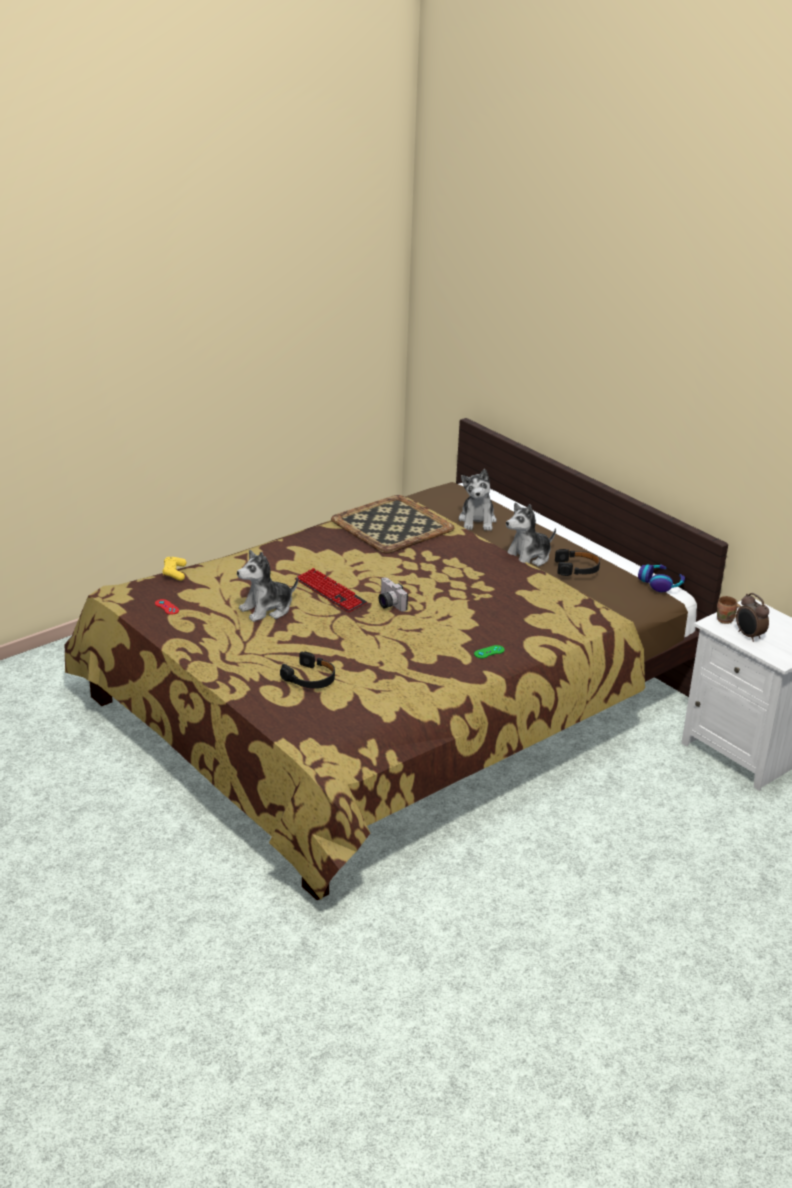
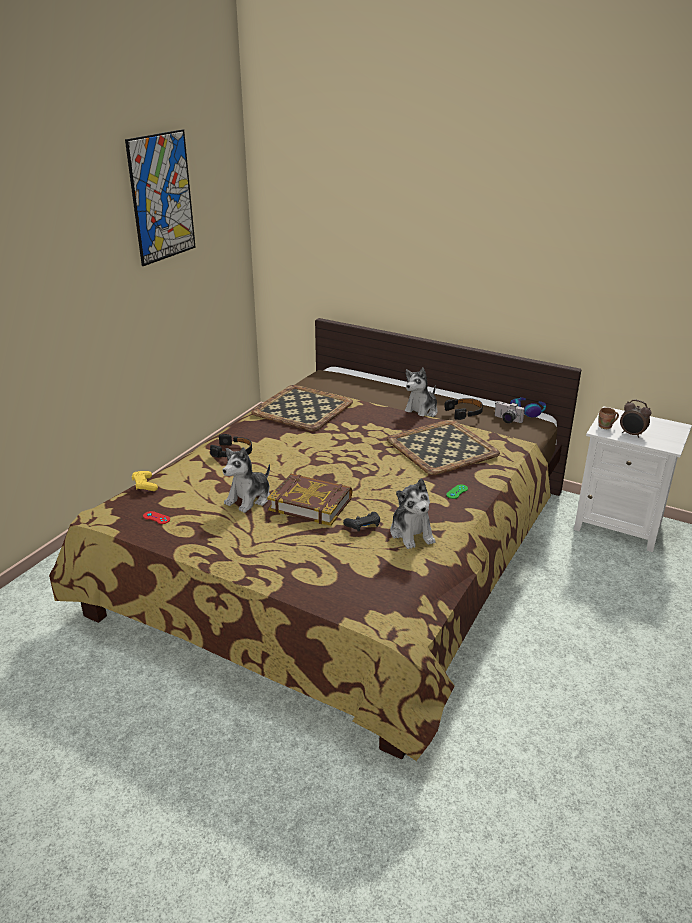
camera: 20 degrees left, 0 degrees up
(283, 256) = (162, 197): none -> picture
(310, 678) = (331, 552): black headphones -> black headphones (233, 452)
(325, 628) = (311, 504): none -> book
(330, 592) = (293, 471): keyboard -> none
(361, 662) = (363, 526): none -> black game controller
(388, 604) = (348, 471): camera -> camera (506, 420)
(477, 521) = (362, 393): plush toy -> plush toy (412, 533)
(512, 602) = (442, 448): none -> tray

